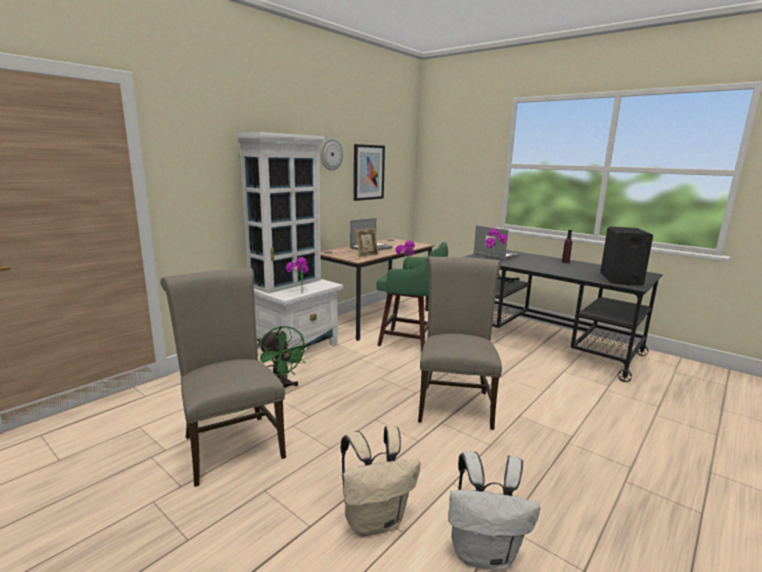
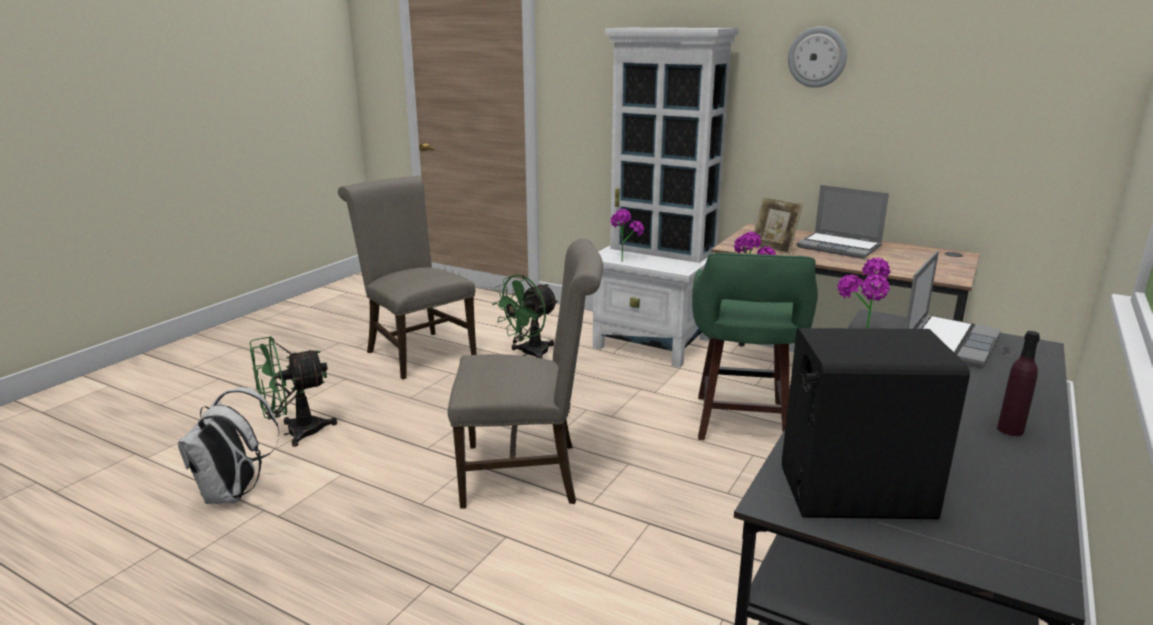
camera: 80 degrees right, 5 degrees up
(231, 443) = (416, 352): beige chair -> beige chair turned 90 degrees counterclockwise
(368, 172) = (924, 97): picture -> none
(375, 520) = (295, 433): beige backpack -> green fan

